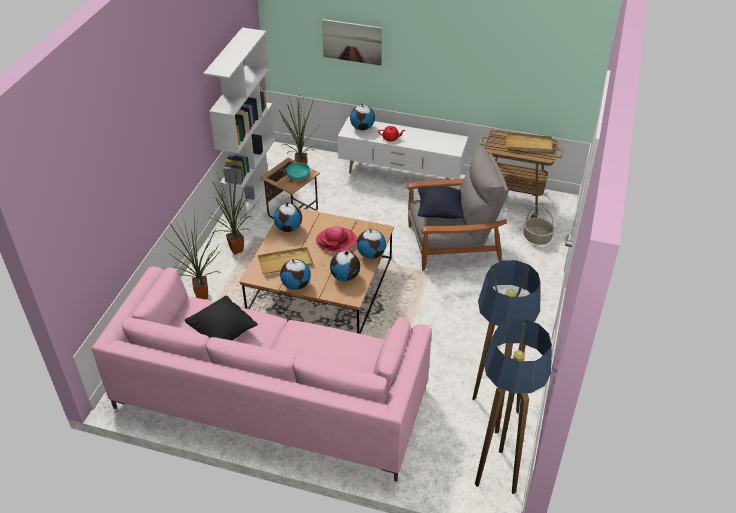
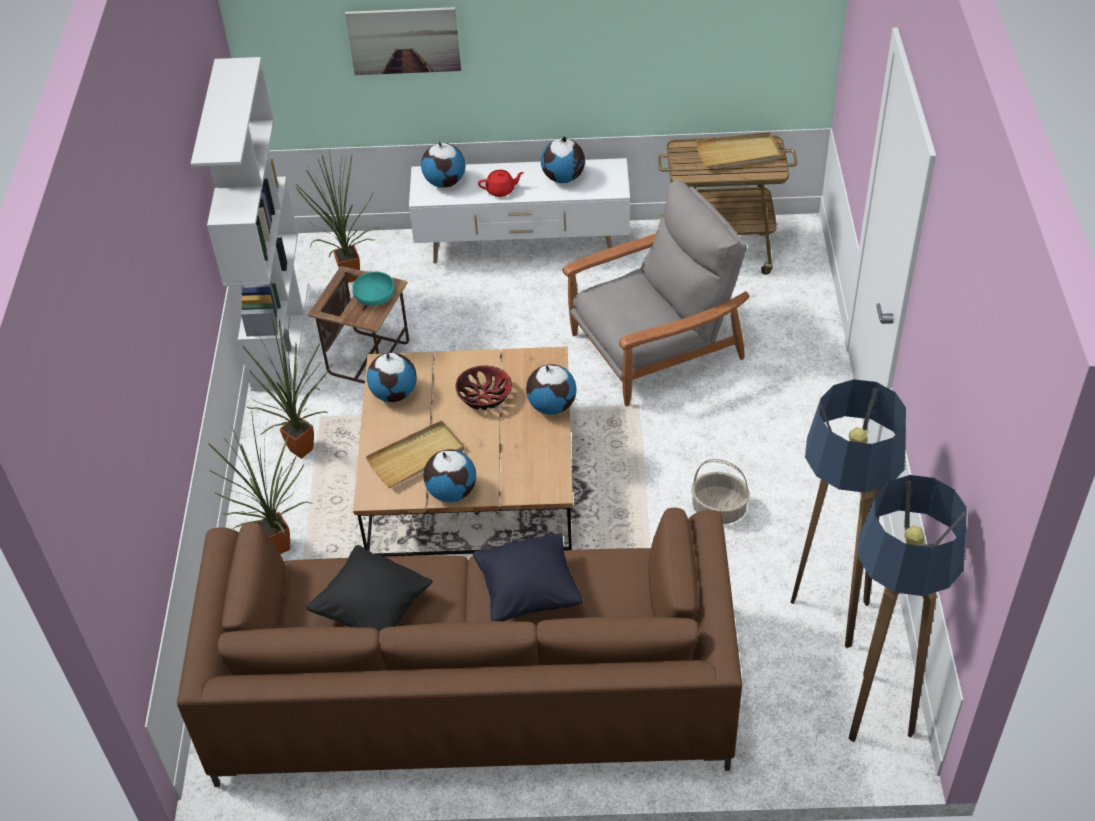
camera: 15 degrees left, 5 degrees up
(271, 397) = (472, 691): pink sofa -> brown sofa
(336, 241) = (484, 397): hat -> bowl
(345, 277) = (526, 456): globe -> globe (564, 178)
(439, 212) = (631, 304): black pillow -> black pillow (528, 592)
(537, 238) = (784, 304): basket -> basket (719, 509)

